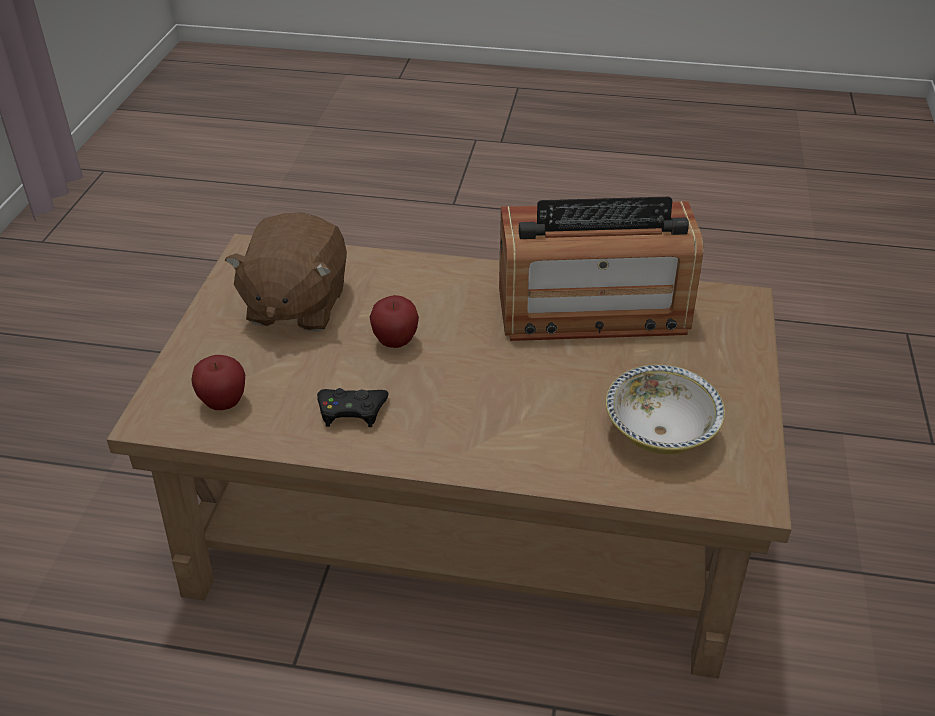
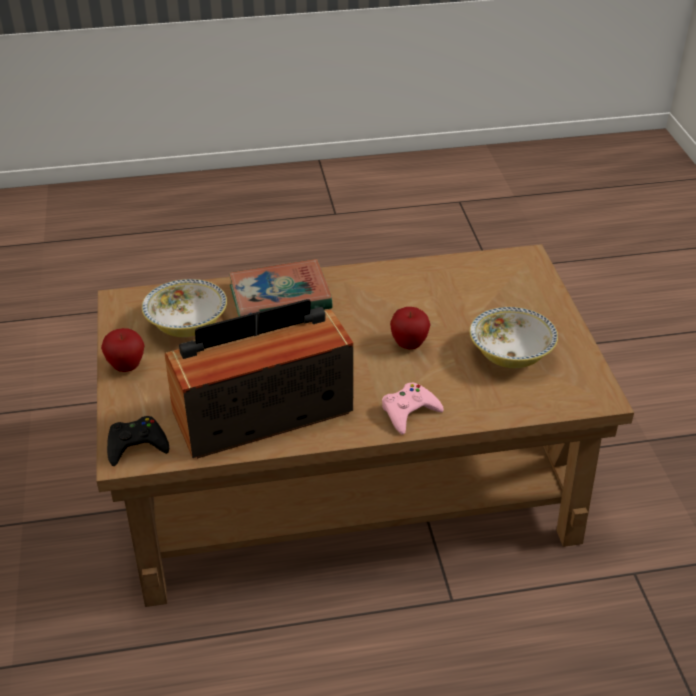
camera: 160 degrees right, 0 degrees up
(223, 403) = (492, 277): apple -> apple (126, 366)
(296, 305) = (510, 355): brown plush toy -> bowl
(351, 411) = (405, 291): black game controller -> black game controller (136, 445)
(442, 277) = (409, 412): none -> pink game controller
(521, 444) = (280, 297): none -> book

